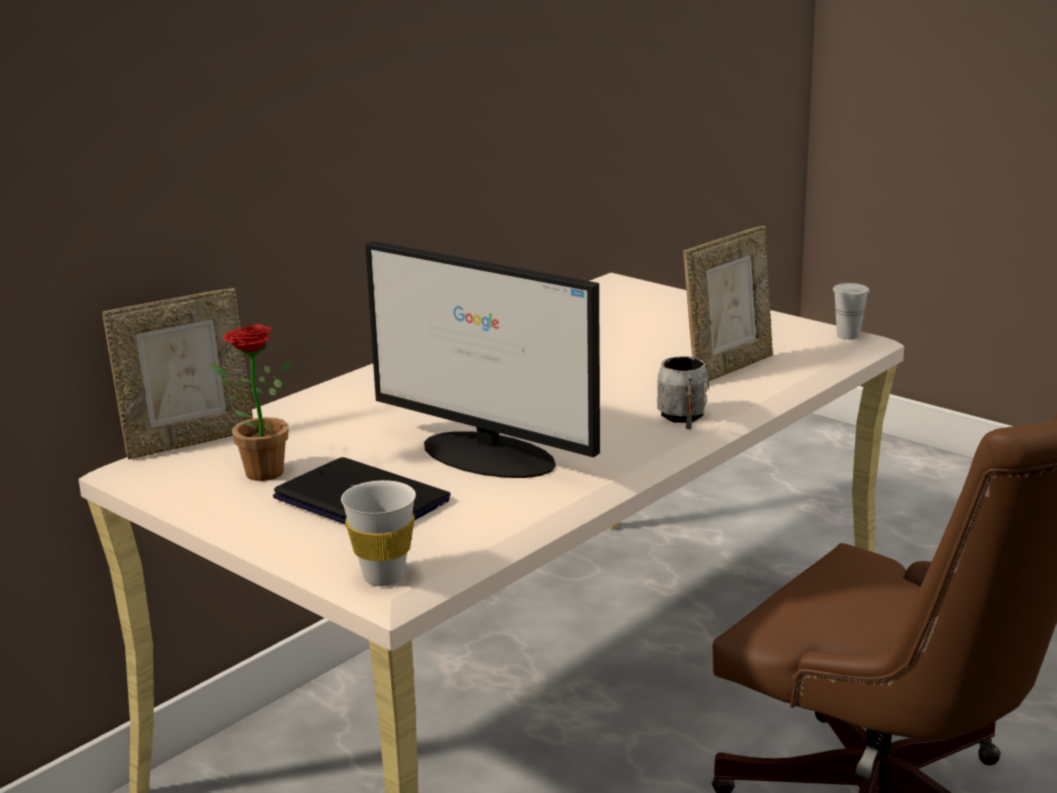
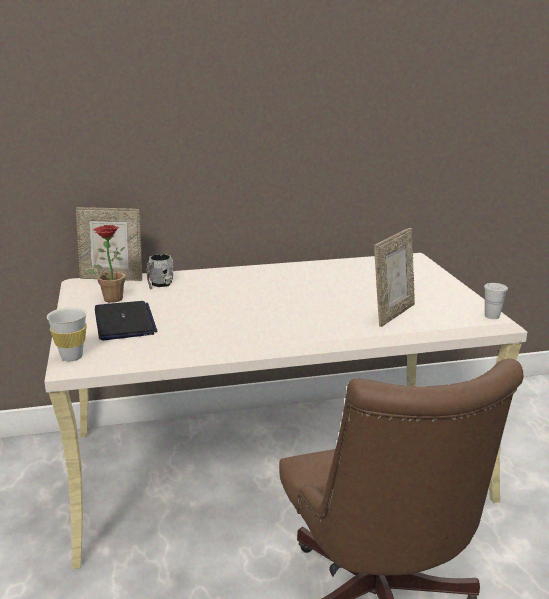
camera: 35 degrees right, 0 degrees up
(490, 455) = (207, 320): monitor -> none
(683, 418) = (323, 331): grey mug -> grey mug (159, 285)
(728, 368) = (393, 314): picture frame -> picture frame turned 45 degrees counterclockwise

